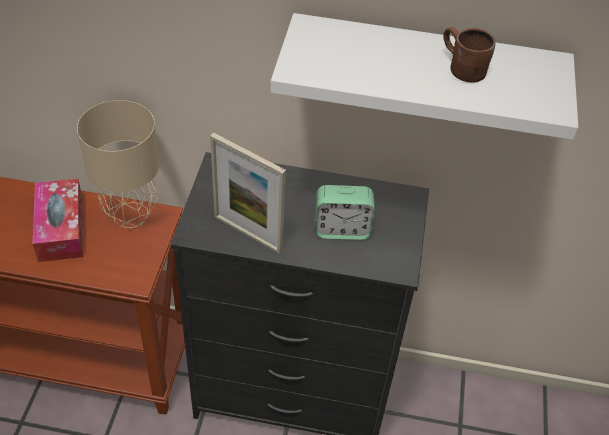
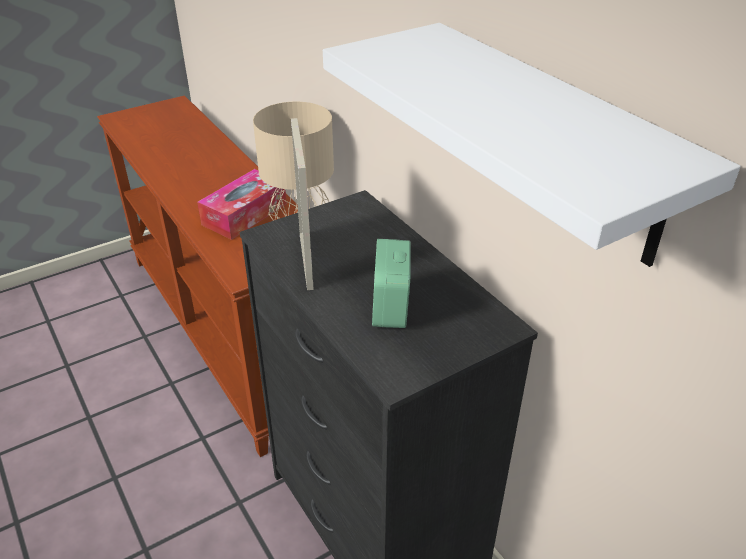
camera: 50 degrees right, 10 degrees down
(342, 229) = (390, 309): alarm clock -> alarm clock turned 45 degrees clockwise
(459, 69) = (535, 114): brown mug -> none

